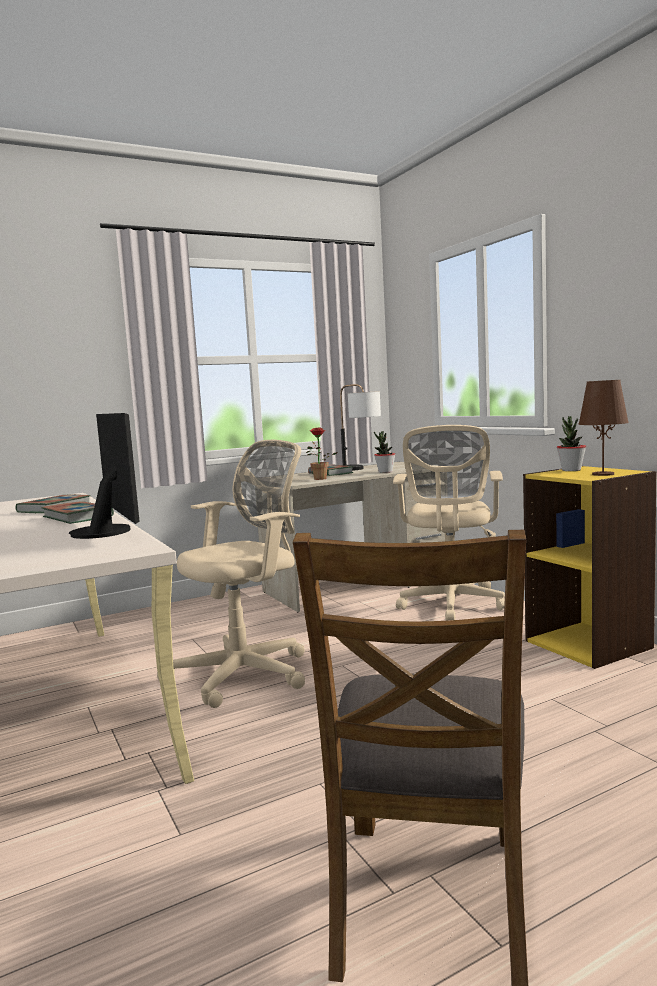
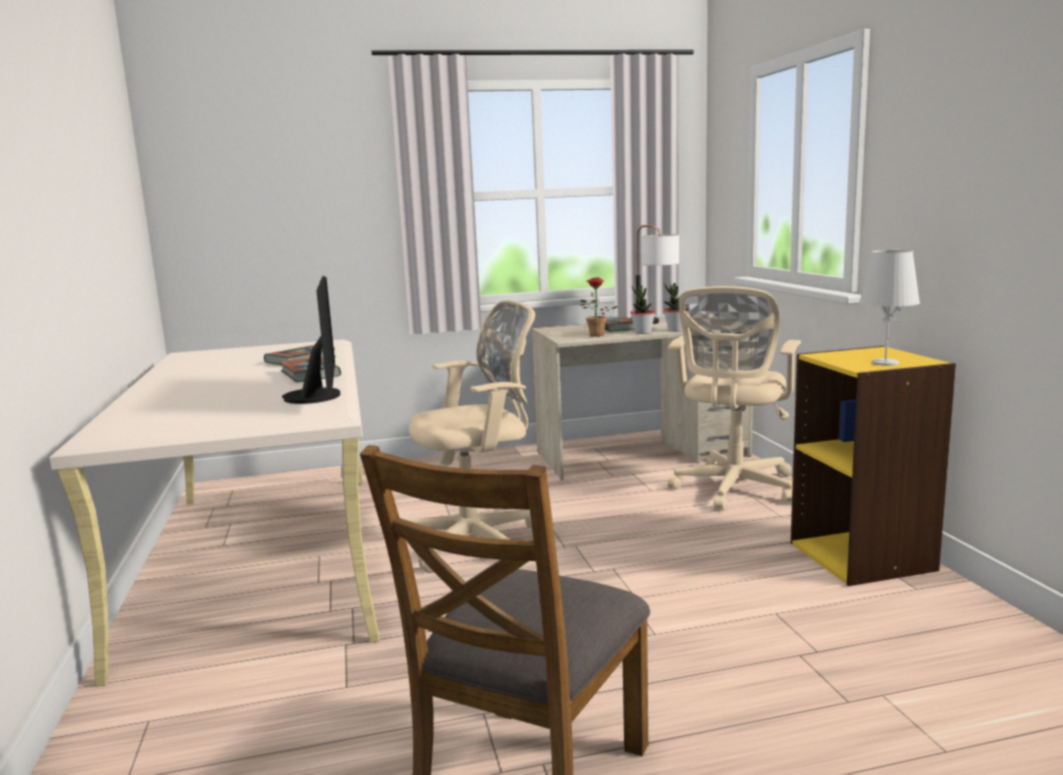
camera: 15 degrees right, 5 degrees up
(571, 470) = (859, 352): potted plant -> potted plant (642, 332)
(603, 474) = (885, 363): brown table lamp -> white table lamp

